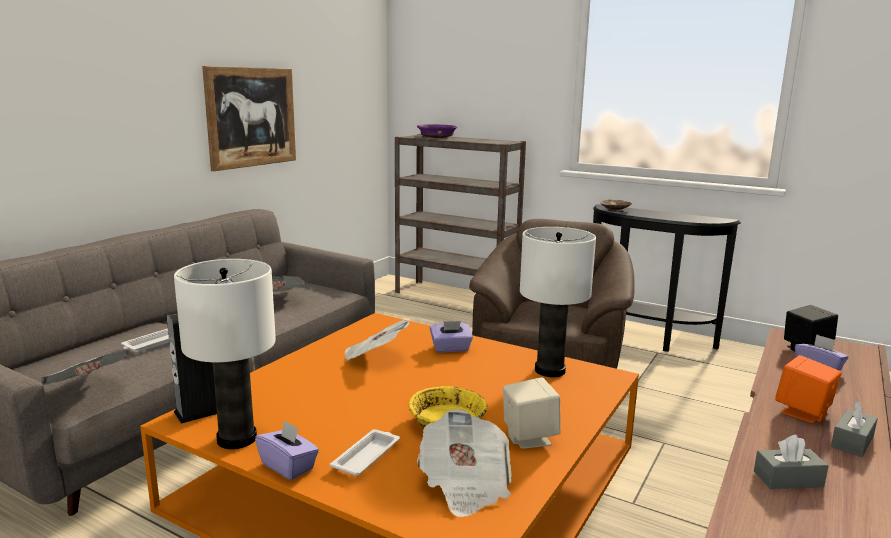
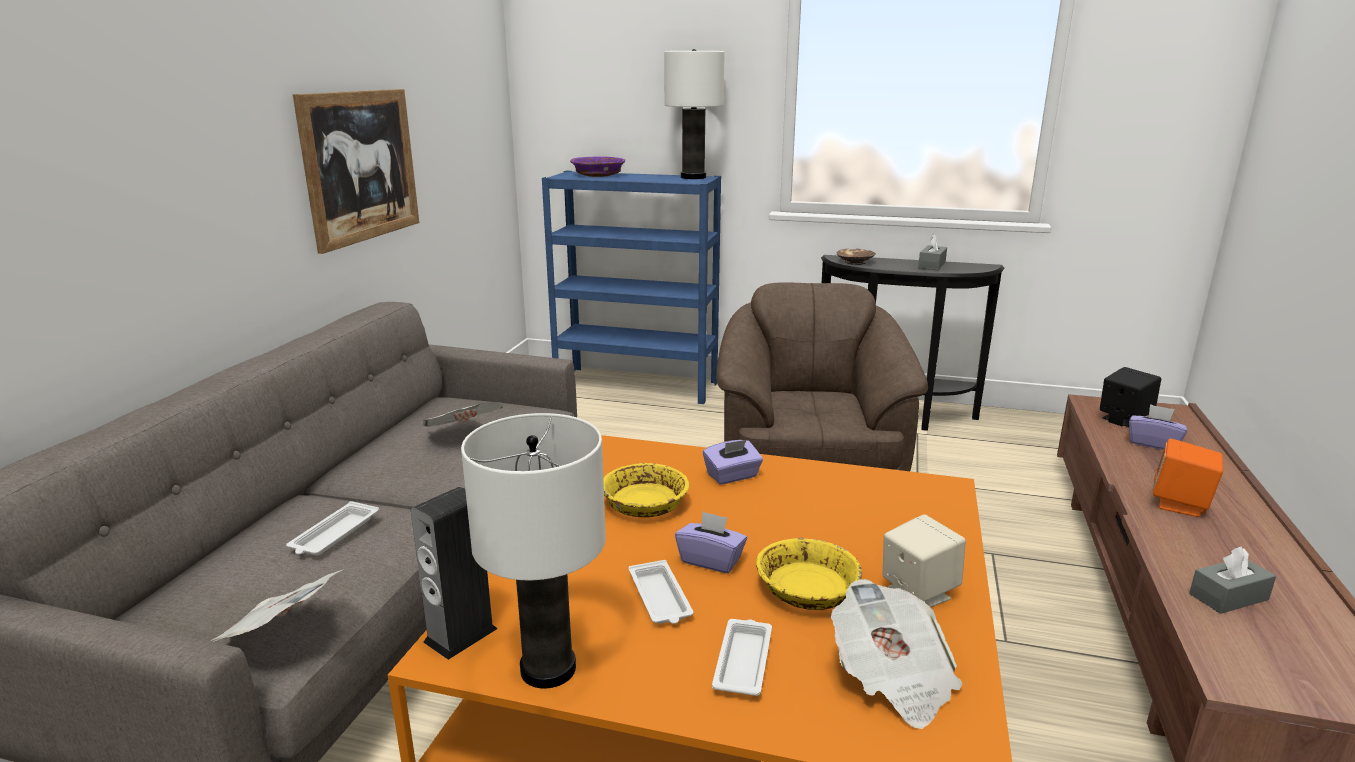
camera: 15 degrees left, 5 degrees up
(288, 466) = (651, 699): purple tissue box -> purple tissue box (711, 560)
(340, 412) = (660, 598): none -> white tray
(374, 357) = (644, 504): newspaper -> yellow bowl
(455, 296) = (636, 385): grey bookcase -> blue bookcase
(549, 370) = (872, 490): white table lamp -> white table lamp (693, 177)
(852, 442) = (1252, 535): grey tissue box -> grey tissue box (931, 265)

